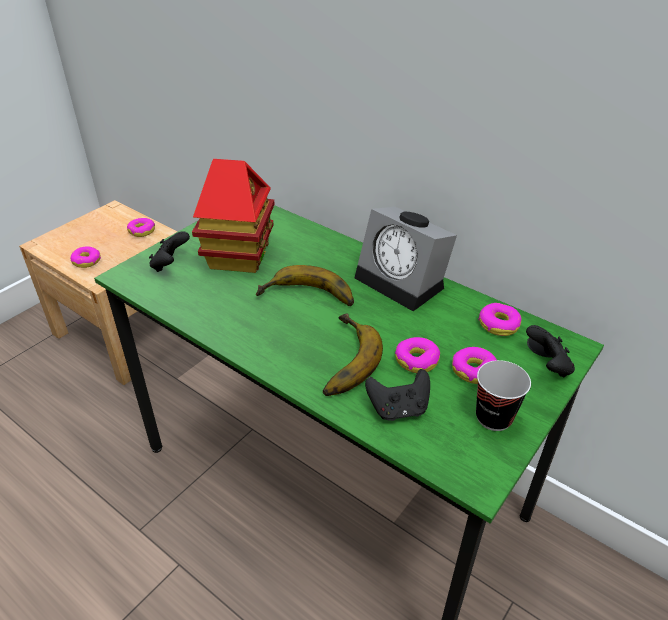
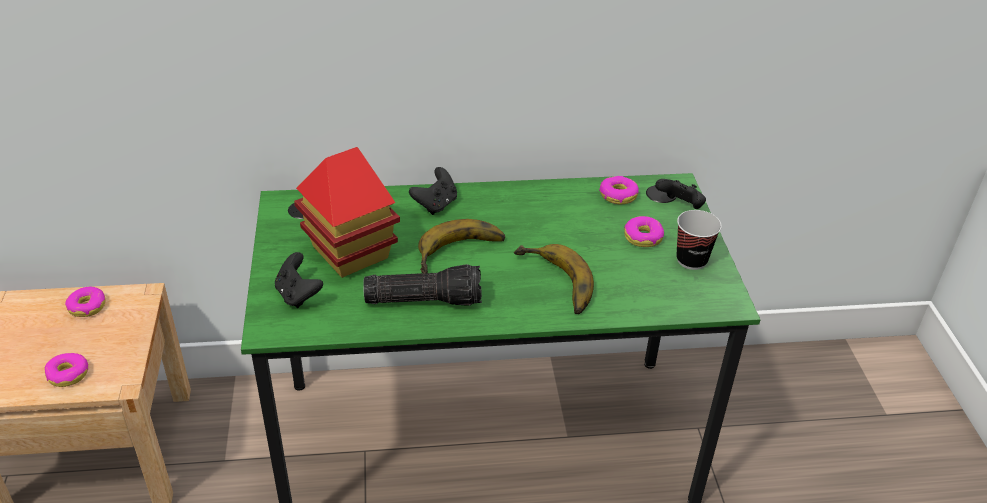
camera: 45 degrees left, 0 degrees up
(237, 313) = (425, 299): none -> flashlight
(398, 409) = (633, 292): black game controller -> black game controller (435, 204)
(404, 282) = (515, 199): alarm clock -> none
(417, 360) = (601, 252): donut -> none

